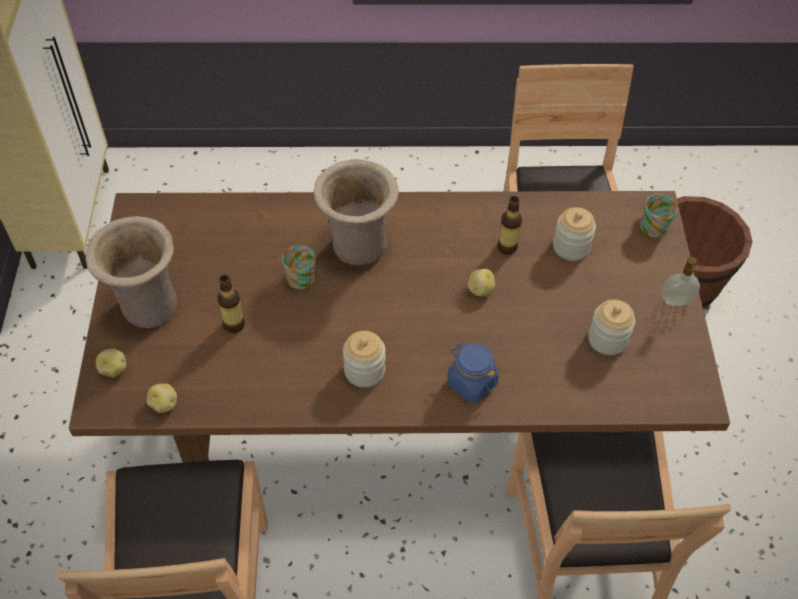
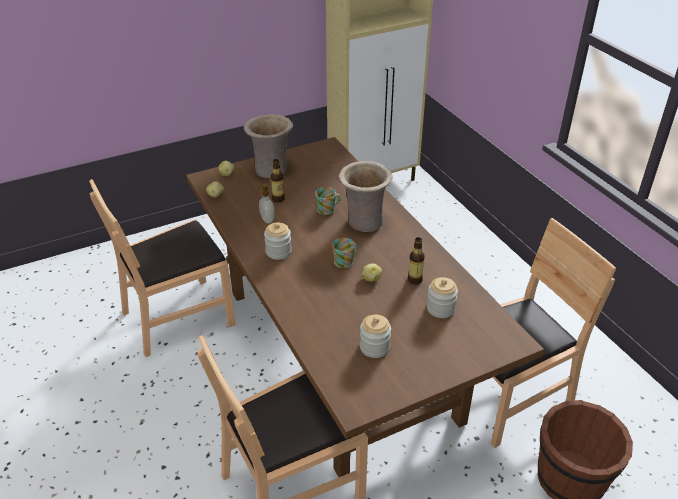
camera: 65 degrees right, 15 degrees down
(471, 383) = (297, 295): blue jar -> none
(652, 224) = (498, 344): mug -> mug (346, 261)
(676, 302) = (434, 375): soap dispenser -> soap dispenser (266, 220)

